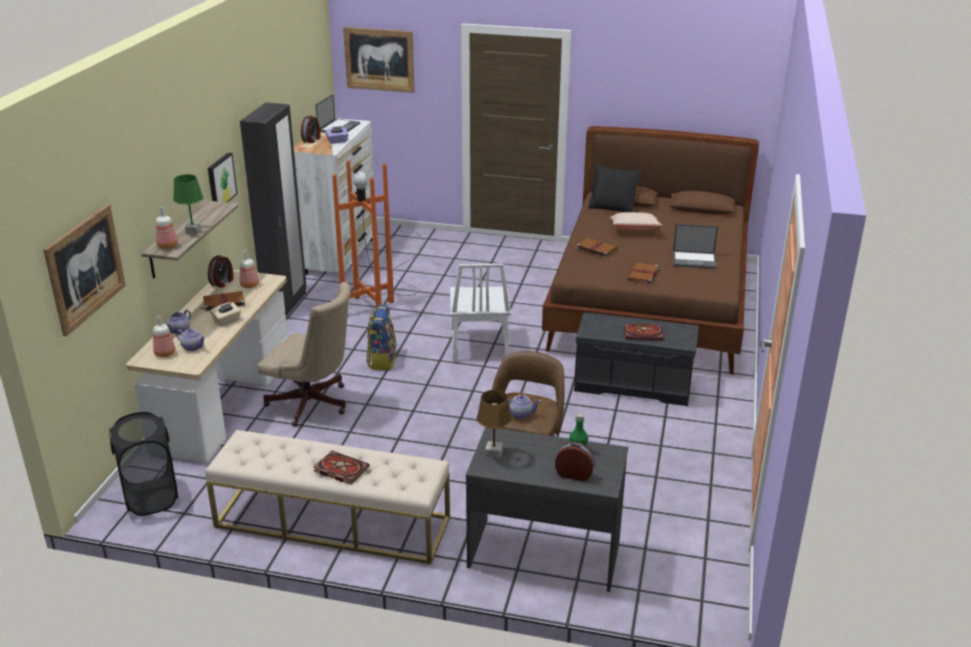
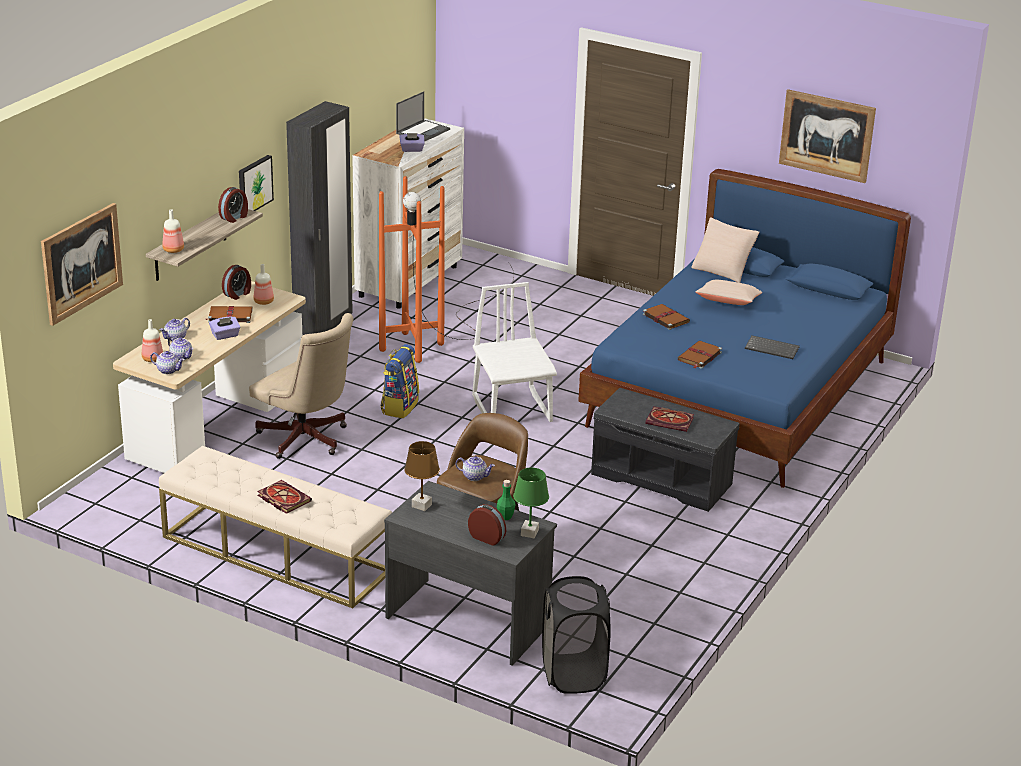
camera: 15 degrees right, 0 degrees up
(151, 497) = (114, 500): black laundry basket -> black laundry basket (573, 674)
(185, 362) = (168, 370): none -> teapot
(193, 231) = (204, 237): green table lamp -> green table lamp (529, 533)
(227, 321) = (225, 335): beige tissue box -> purple tissue box
(312, 140) = (384, 144): alarm clock -> alarm clock (234, 217)
(379, 59) = (487, 56): picture -> picture (827, 135)
(478, 346) = (513, 409): white chair -> white chair turned 150 degrees clockwise
(613, 206) = (723, 270): black pillow -> beige pillow
(650, 305) = (740, 395): brown bed -> blue bed
(695, 260) = (772, 348): laptop -> keyboard

